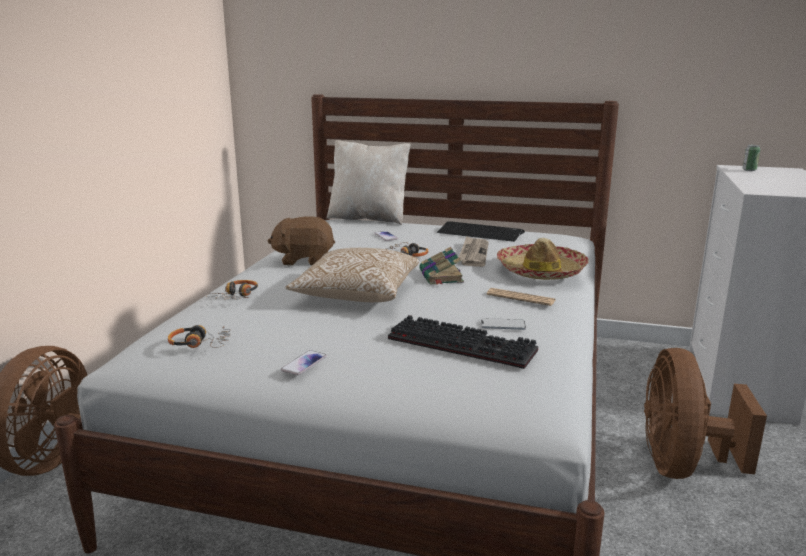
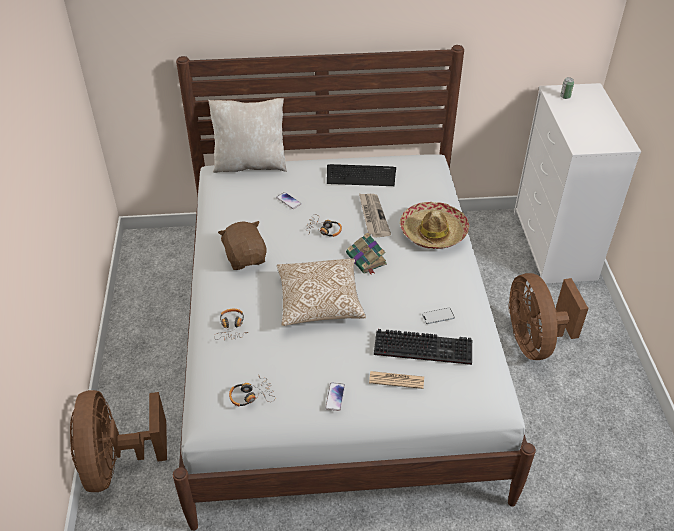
camera: 20 degrees left, 25 degrees up
(304, 260) = (245, 258): brown plush toy -> brown plush toy turned 90 degrees clockwise
(520, 298) = (435, 276): newspaper -> newspaper (396, 380)

